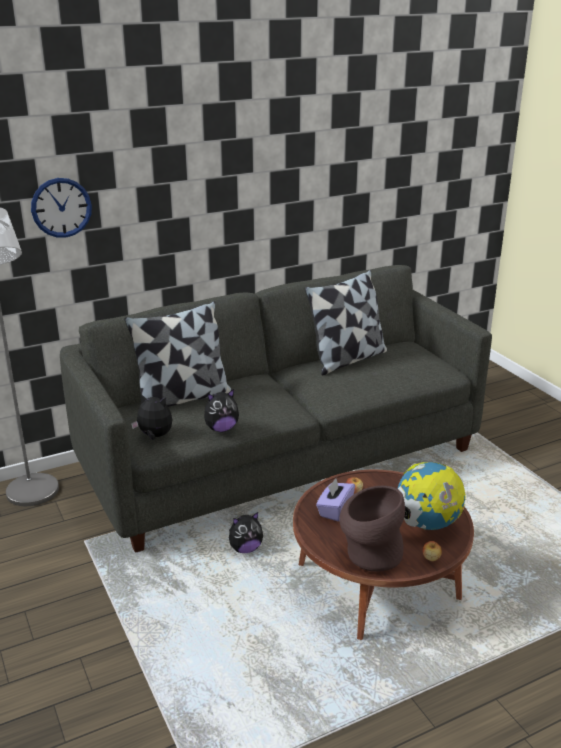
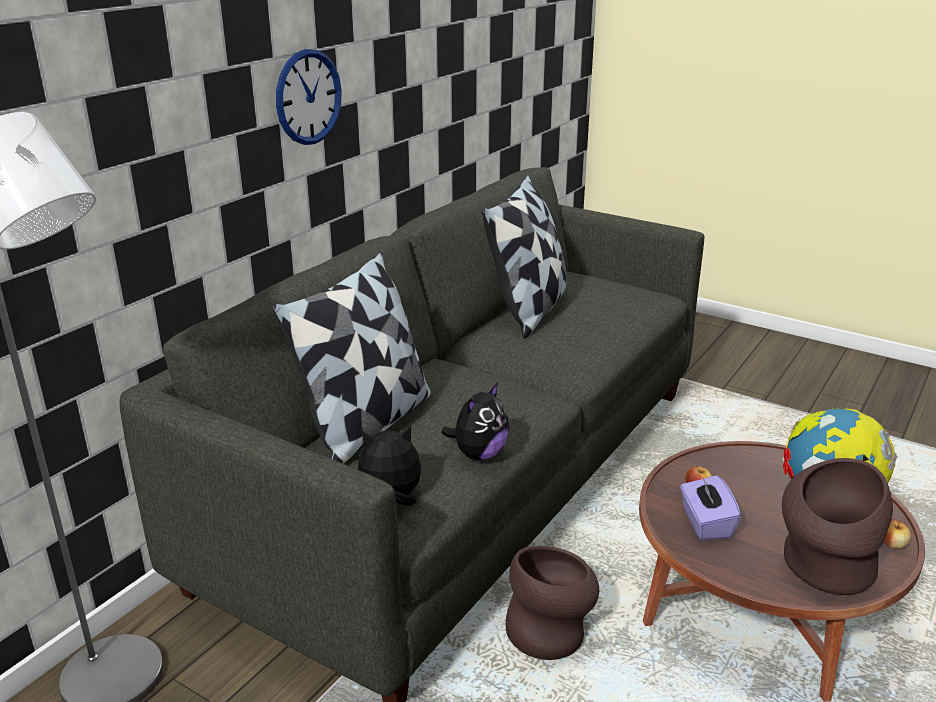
camera: 30 degrees left, 0 degrees up
(61, 207) = (90, 120): wall clock -> wall clock (308, 97)
(245, 548) = (551, 632): plush toy -> brown vase

